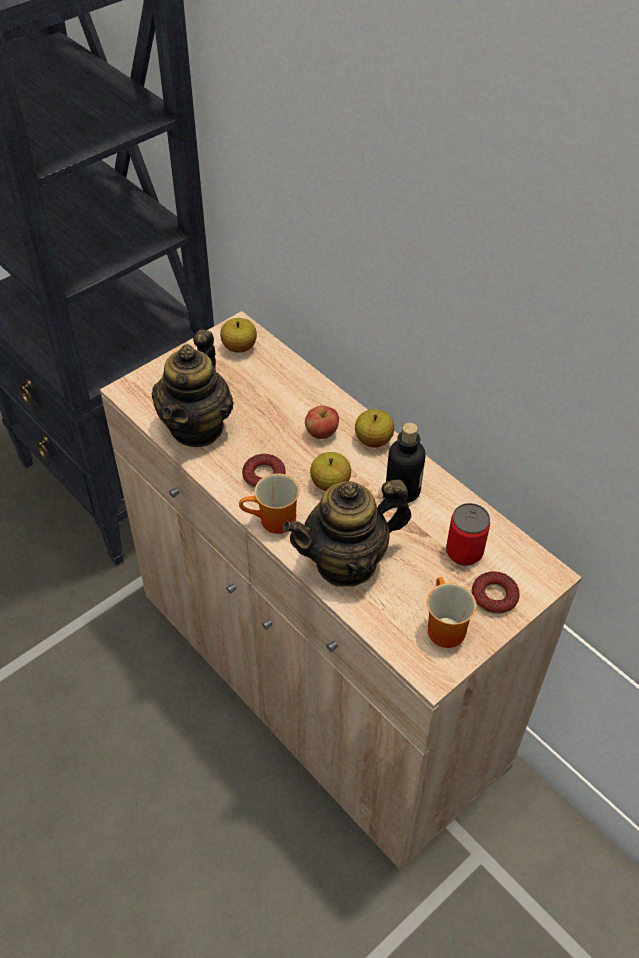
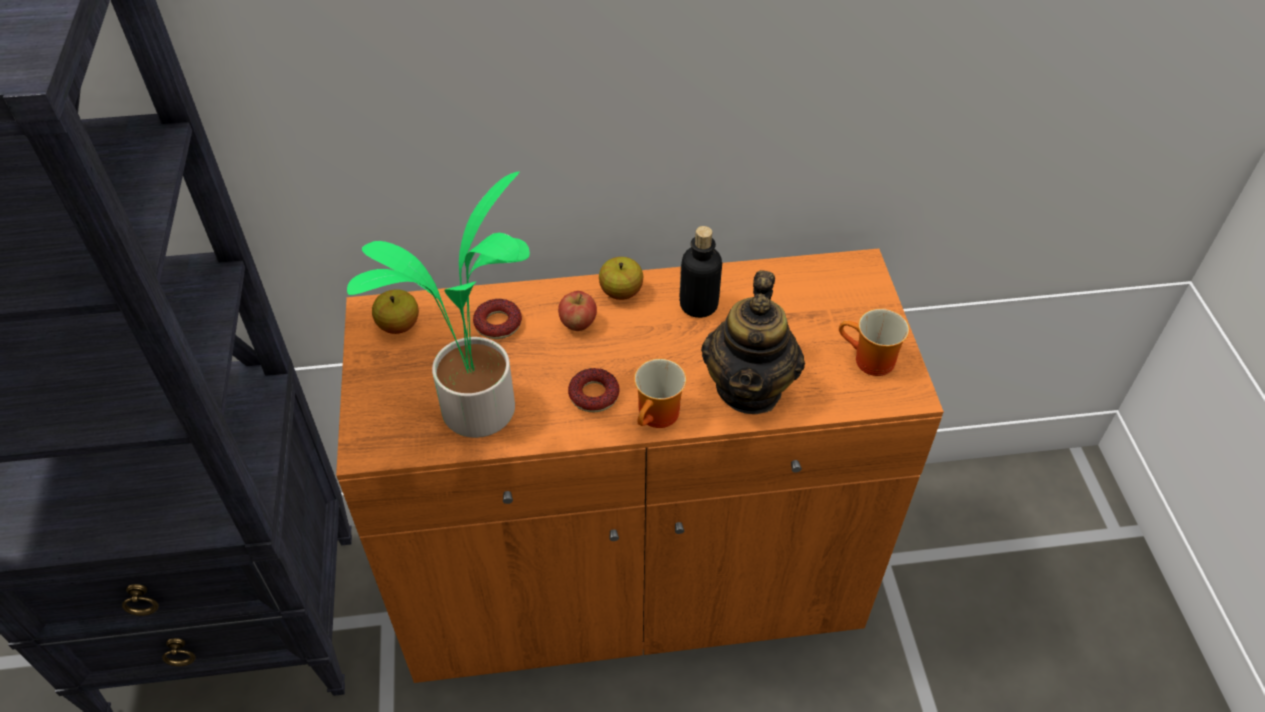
camera: 55 degrees left, 0 degrees up
(197, 427) = (478, 415): teapot -> potted plant
(318, 678) = (632, 581): beige cabinet -> orange cabinet
(330, 484) = (647, 350): apple -> none
(464, 552) = (799, 303): can -> none
(494, 596) = (860, 310): donut -> donut (498, 323)

